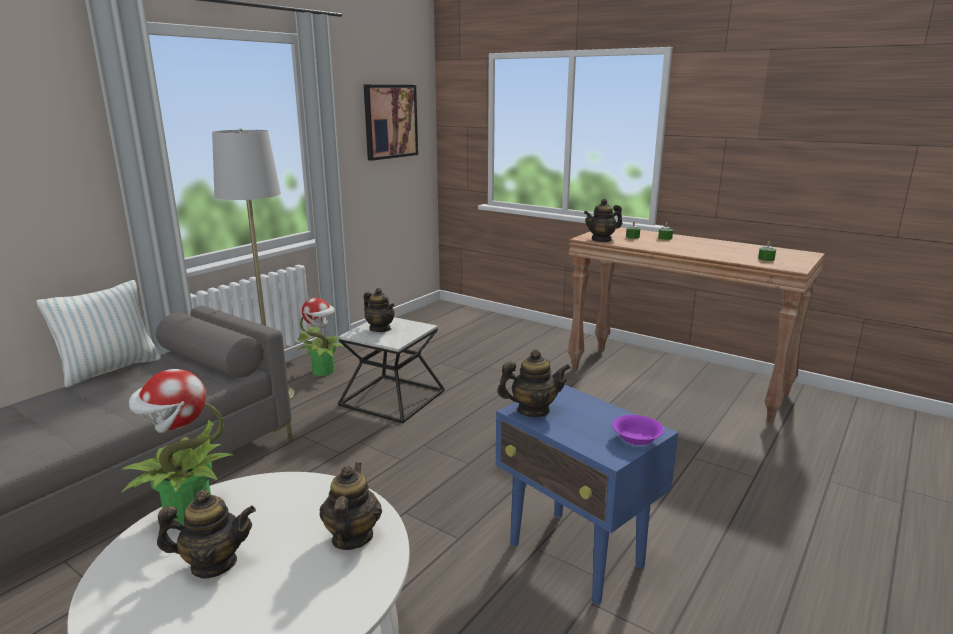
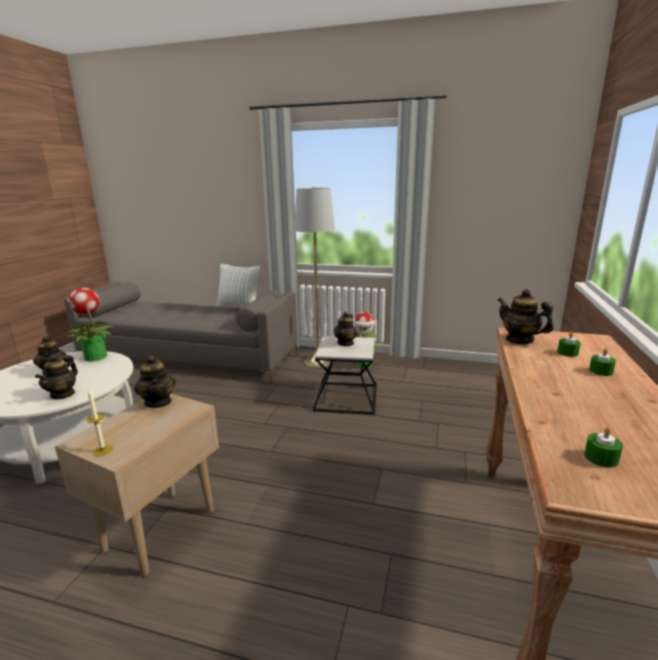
camera: 70 degrees right, 0 degrees up
(352, 537) = (63, 394): teapot -> teapot turned 120 degrees clockwise
(390, 121) = (508, 188): picture -> none
(576, 556) = (159, 530): blue side table -> beige side table
(636, 439) = (103, 450): purple bowl -> candle

